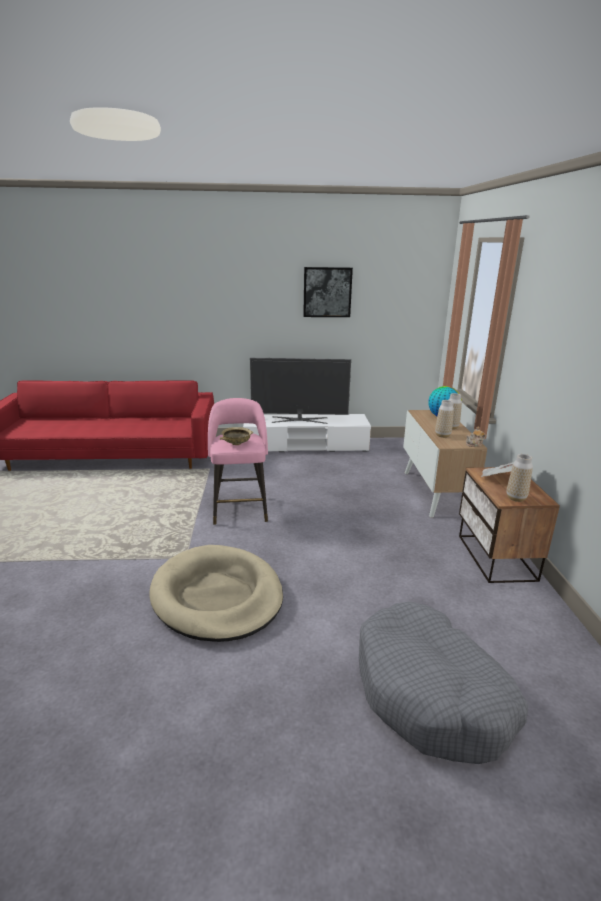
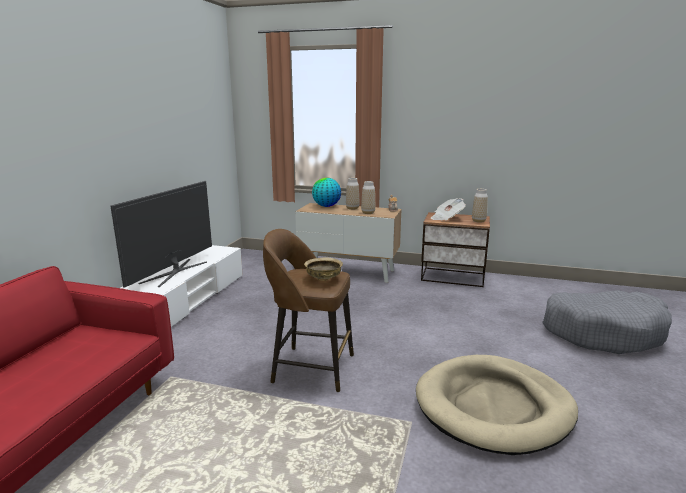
camera: 70 degrees left, 5 degrees down
(240, 508) = (311, 368): pink stool -> brown stool
(327, 292) = (154, 105): picture -> none

